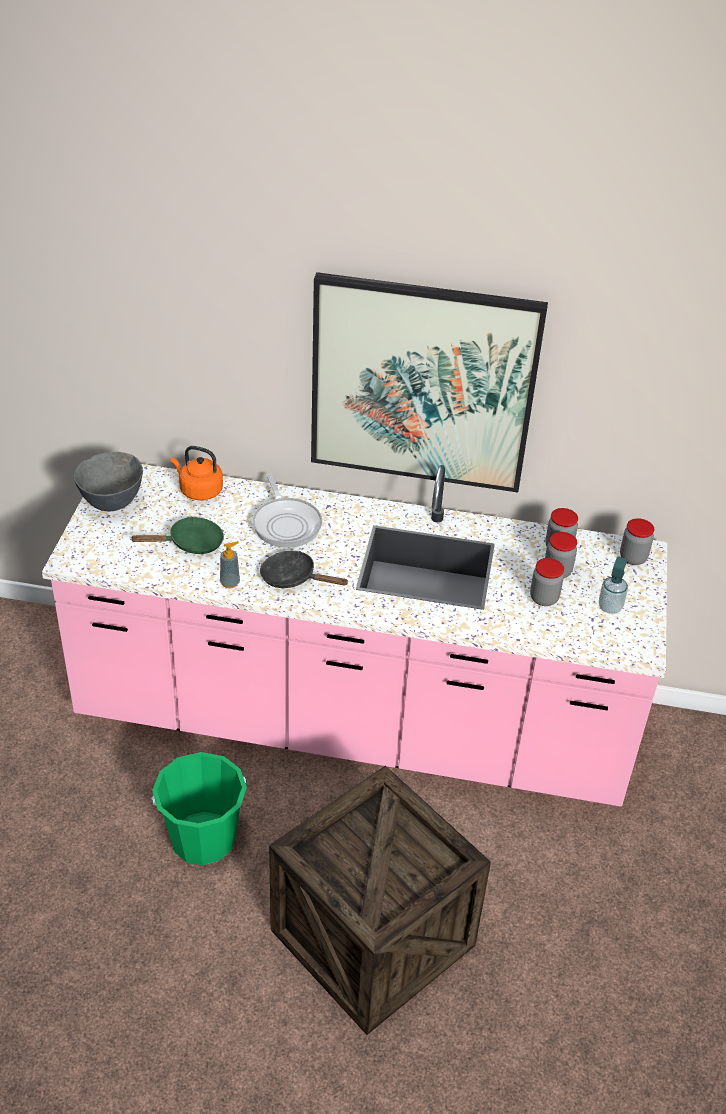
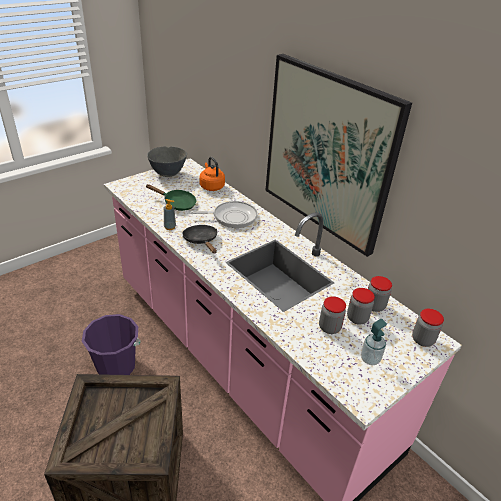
camera: 40 degrees right, 5 degrees down
(203, 838) = (116, 366): green bucket -> purple bucket
(286, 523) = (232, 217): frying pan -> frying pan turned 120 degrees counterclockwise

